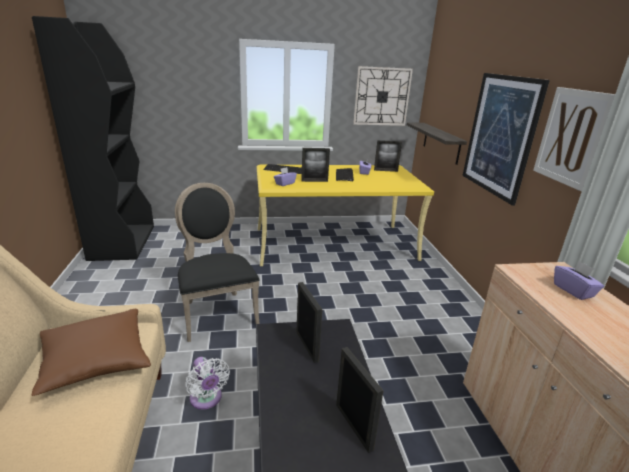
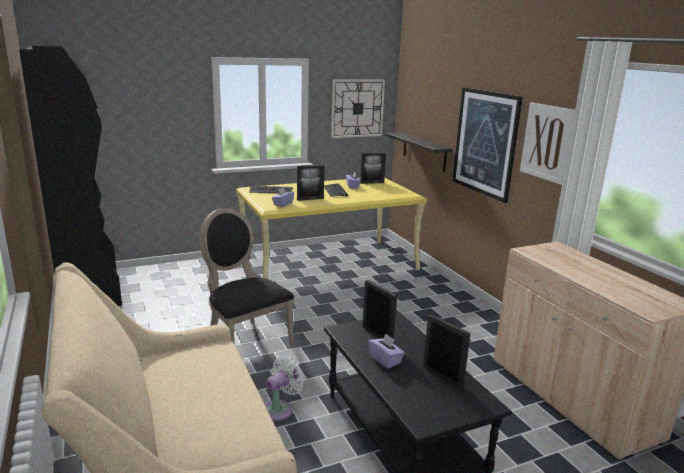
camera: 15 degrees left, 5 degrees down
(96, 360) = (203, 372): brown pillow -> none
(207, 399) = (280, 409): white fan -> white fan turned 90 degrees counterclockwise
(573, 291) = (570, 259): purple tissue box -> purple tissue box (385, 360)

